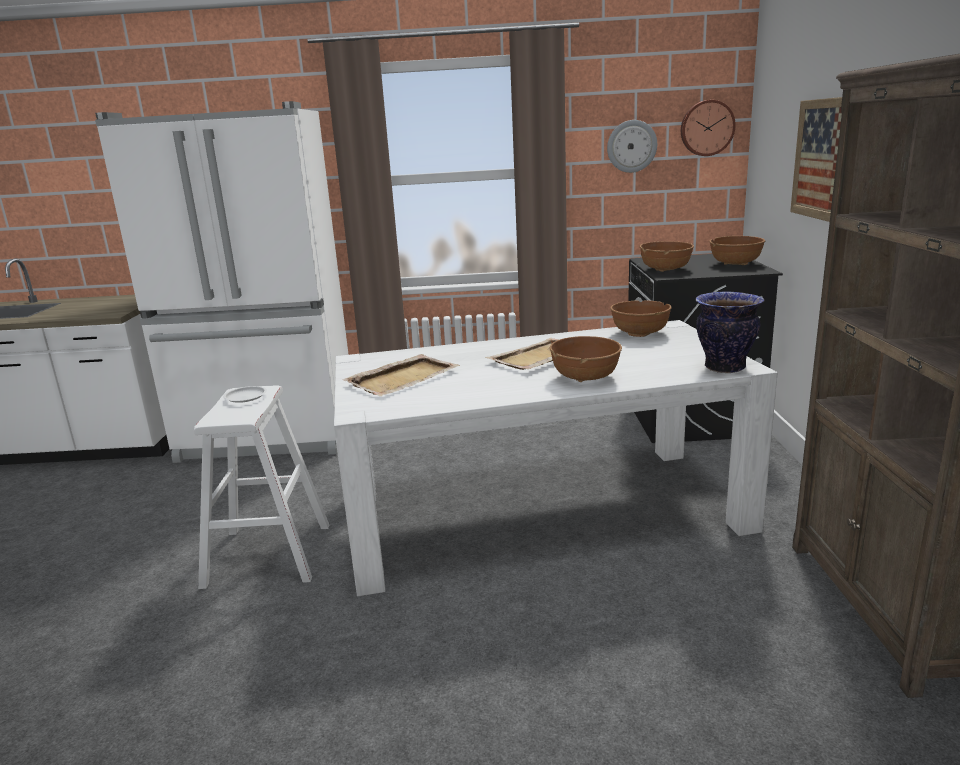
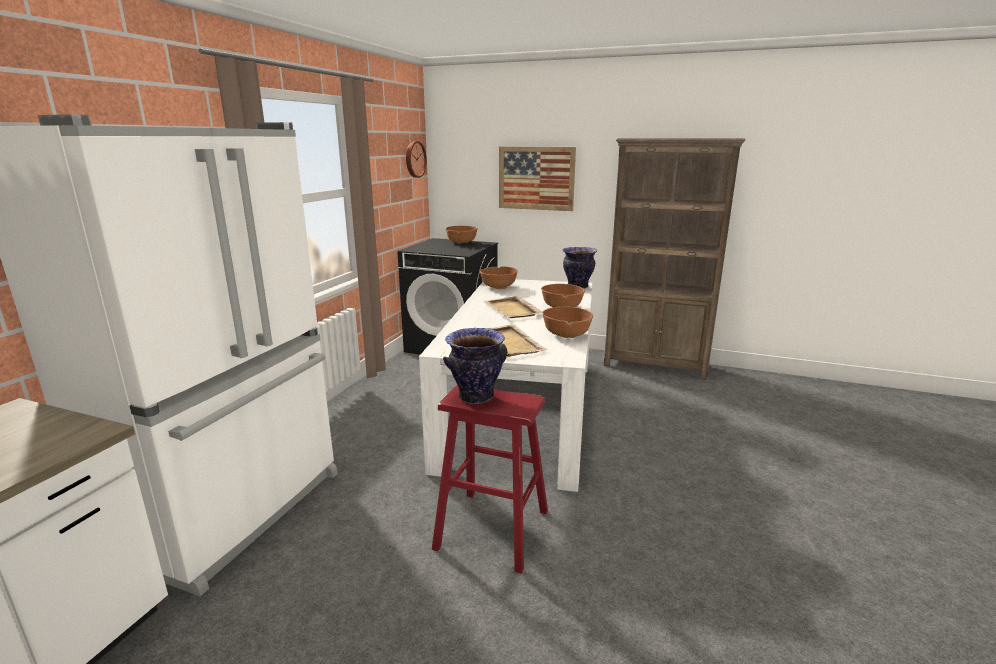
camera: 70 degrees left, 0 degrees up
(246, 397) = (476, 396): white plate -> vase
(268, 555) = (492, 529): white stool -> red stool
(631, 146) = (389, 171): wall clock -> none
(665, 269) = (447, 251): brown bowl -> brown bowl (566, 335)

